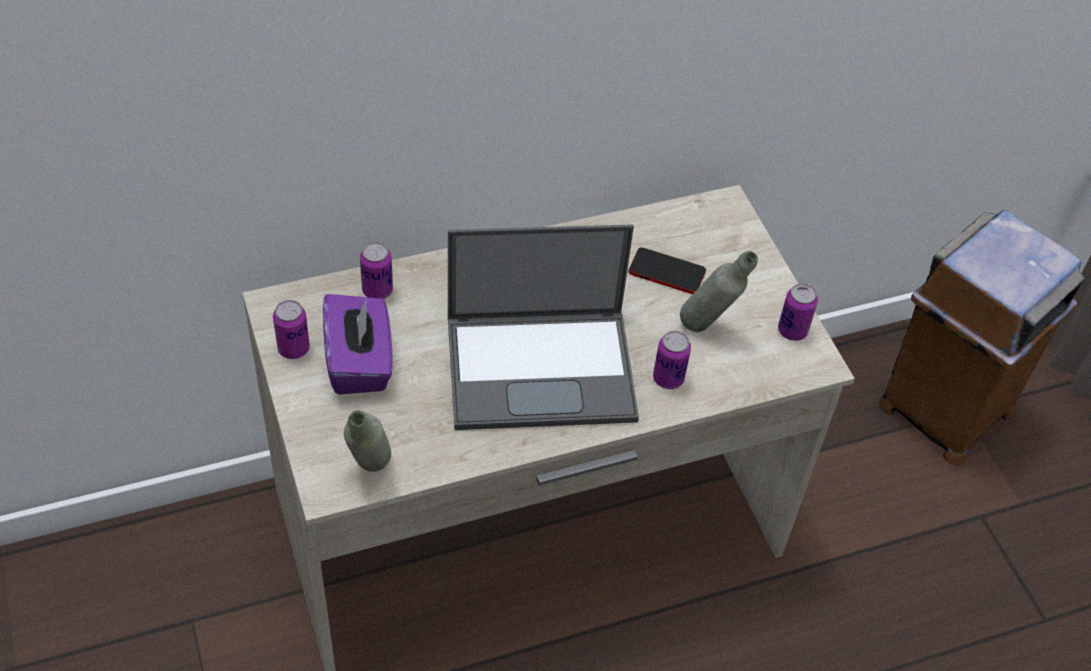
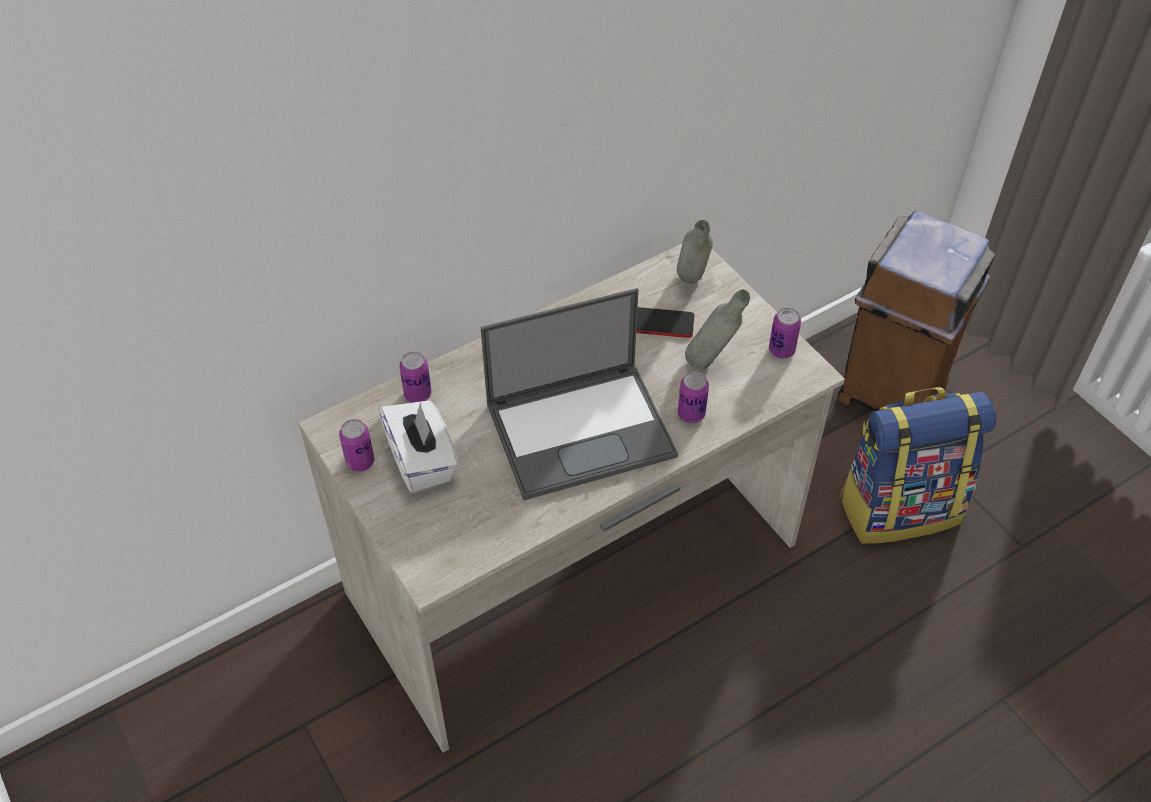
camera: 10 degrees left, 0 degrees up
(359, 363) = (422, 461): purple tissue box -> white tissue box
(370, 474) = (462, 556): grey bottle -> grey bottle (691, 285)
(914, 542) = (899, 507): none -> backpack

